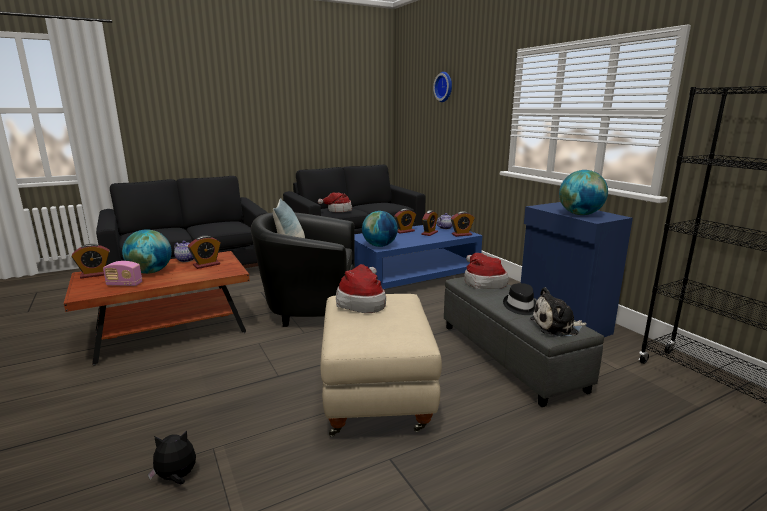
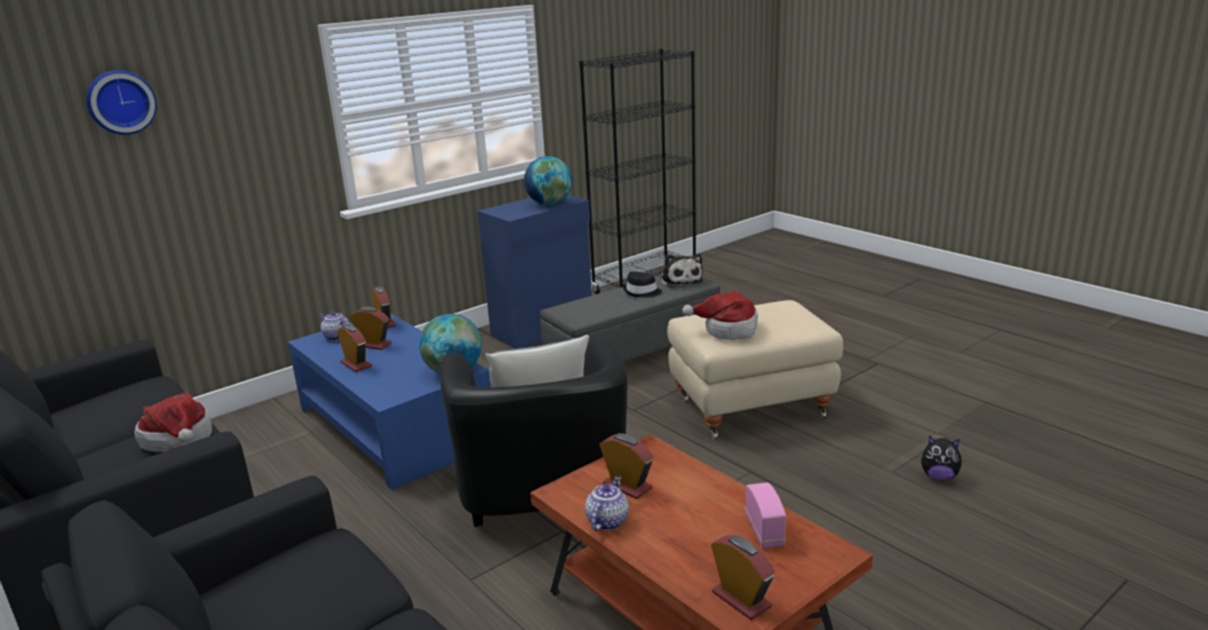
camera: 100 degrees left, 5 degrees up
(150, 272) = (692, 533): globe -> none
(176, 478) = (939, 476): plush toy -> plush toy turned 45 degrees counterclockwise
(483, 282) = (578, 309): hat -> none

